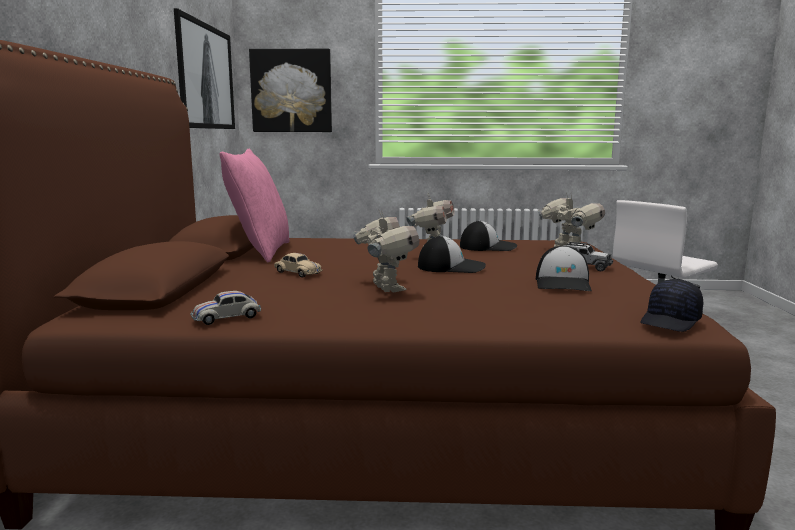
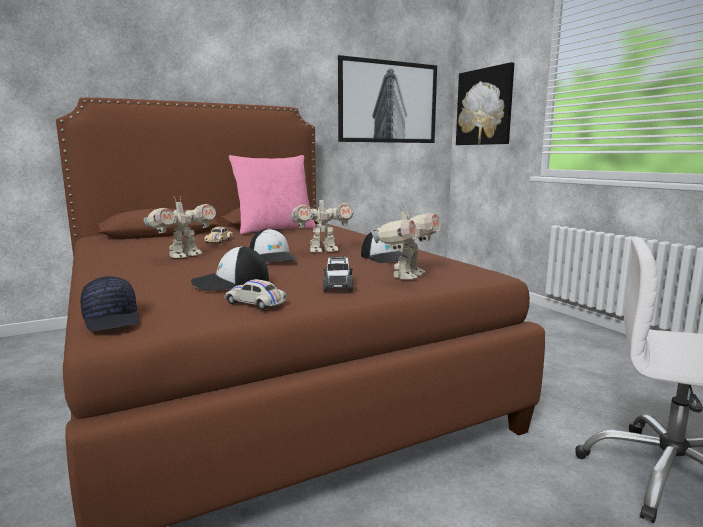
camera: 60 degrees right, 0 degrees up
(227, 317) = (101, 247): white toy car -> white toy car (255, 303)
(671, 321) = (113, 319): black cap -> black cap turned 135 degrees counterclockwise

